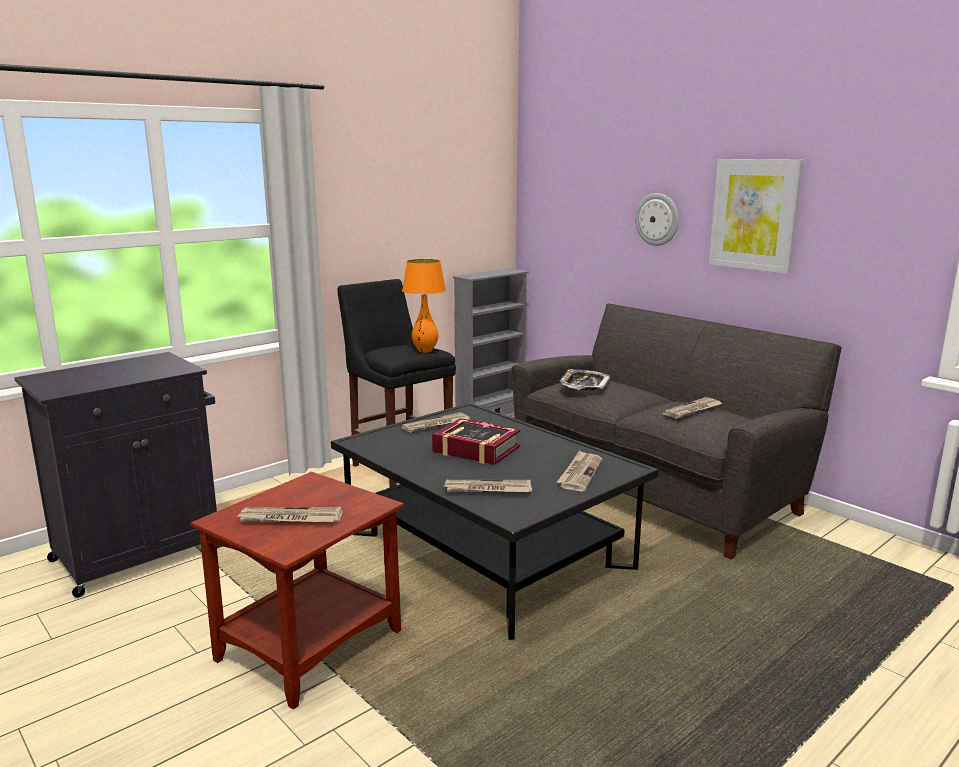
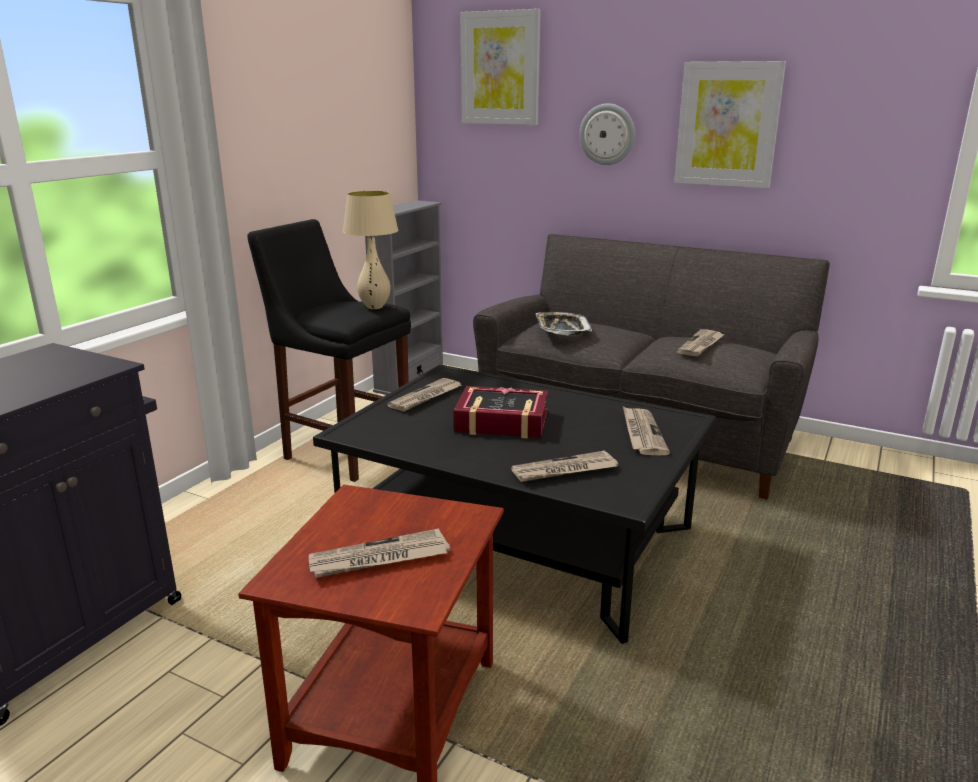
camera: 20 degrees left, 5 degrees up
(425, 351) = (374, 307): orange table lamp -> beige table lamp
(578, 161) = (500, 68): none -> picture

